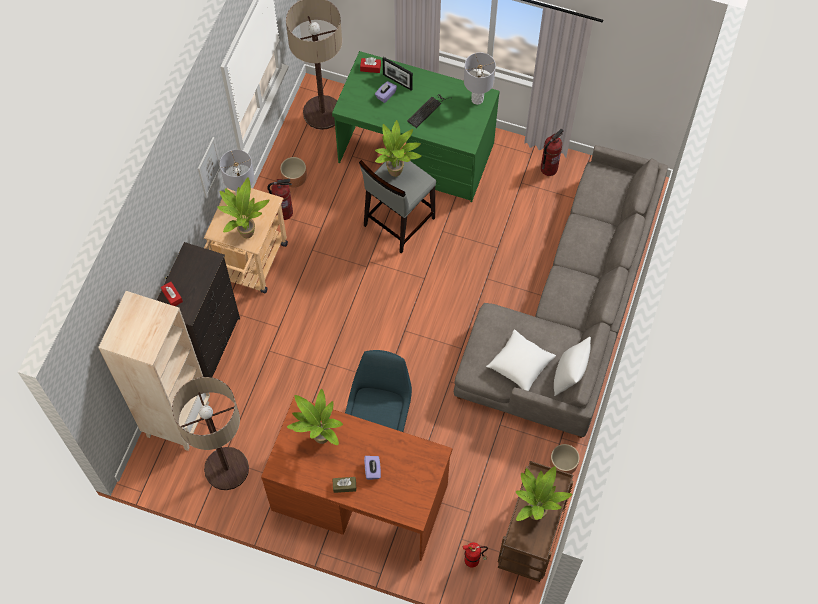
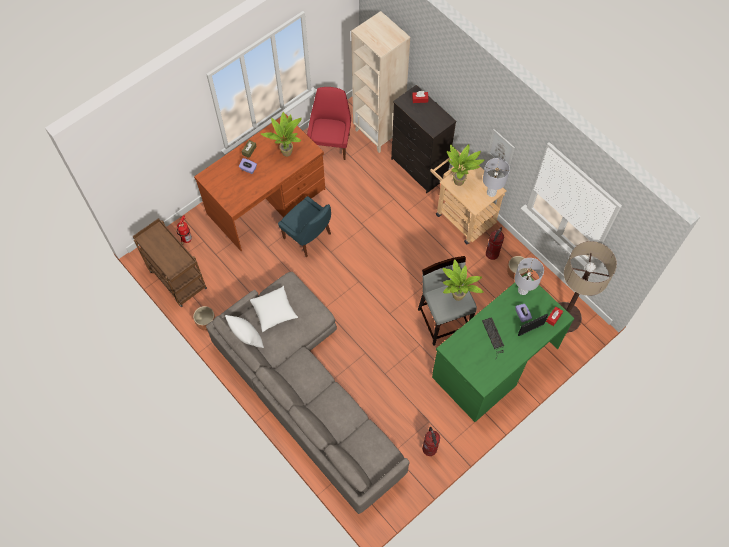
camera: 120 degrees right, 0 degrees up
(226, 468) = (330, 143): floor lamp -> red chair
(477, 99) = (484, 376): grey table lamp -> grey table lamp (522, 290)
(534, 512) = (166, 248): potted plant -> none

